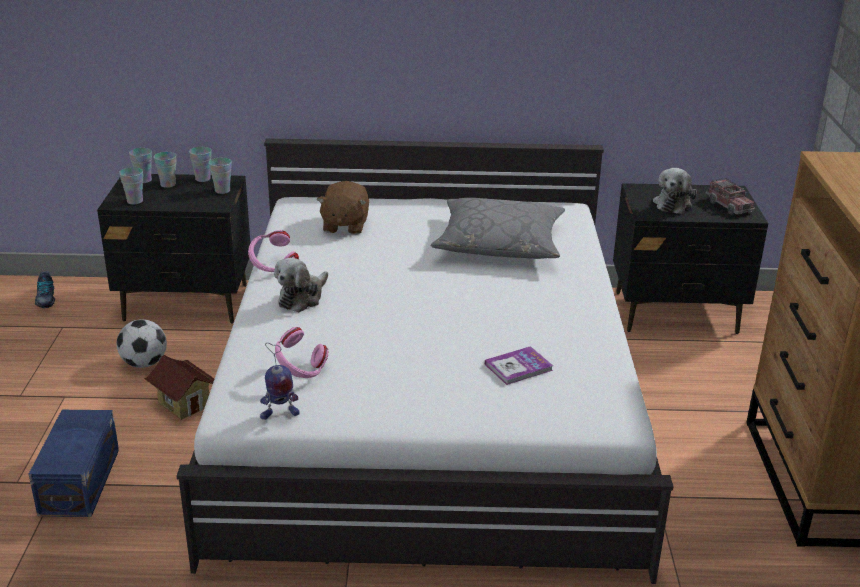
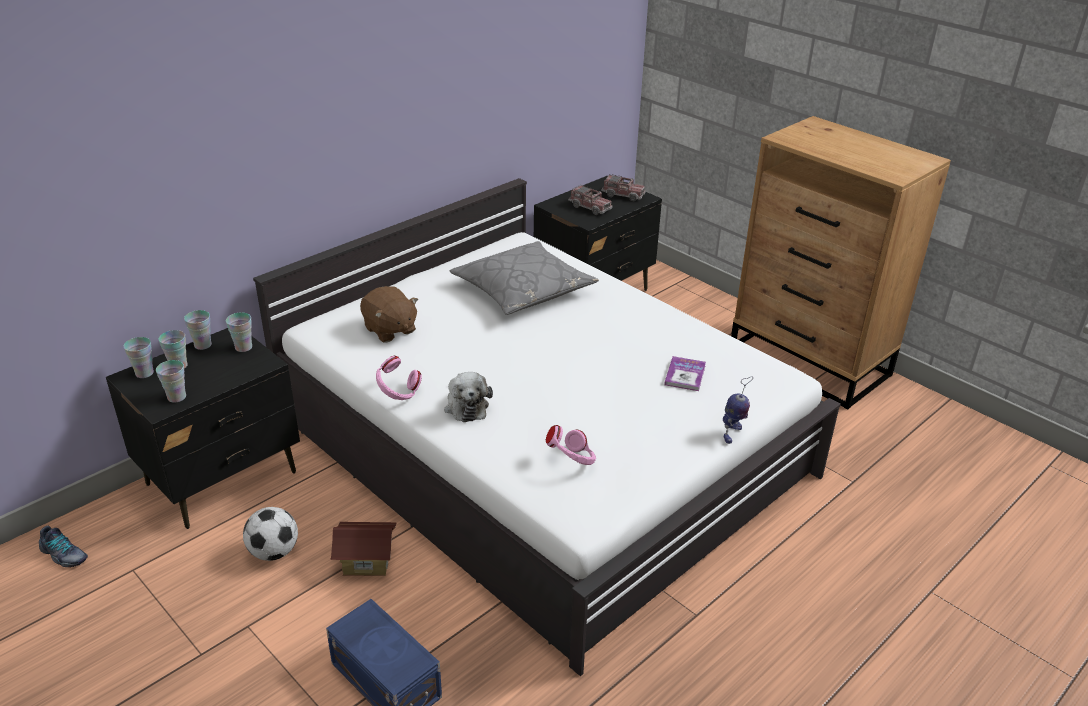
camera: 45 degrees left, 5 degrees up
(279, 414) = (610, 500): toy robot -> toy robot (732, 434)
(673, 203) = (590, 207): plush toy -> toy truck

